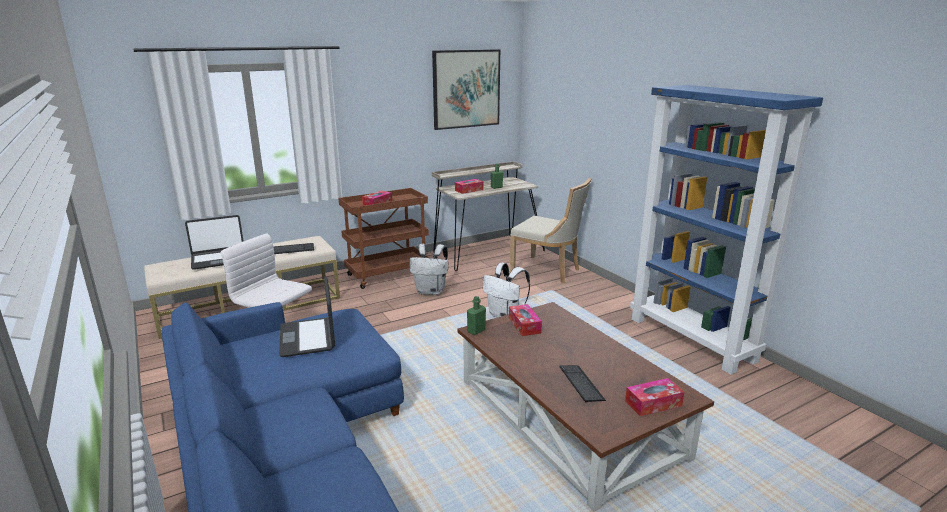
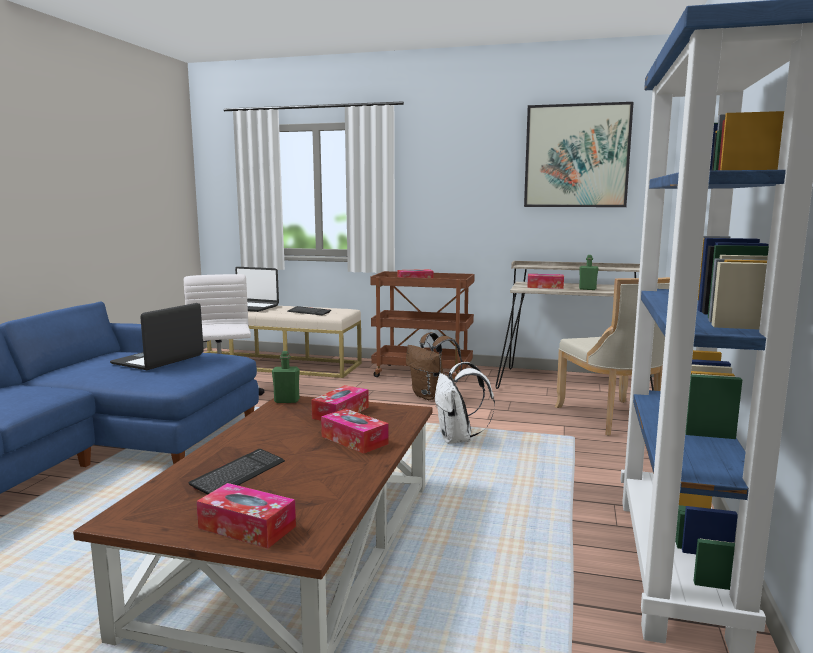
camera: 45 degrees right, 10 degrees down
(431, 291) = (431, 396): white backpack -> brown backpack
(574, 338) = (354, 440): none -> tissue box

